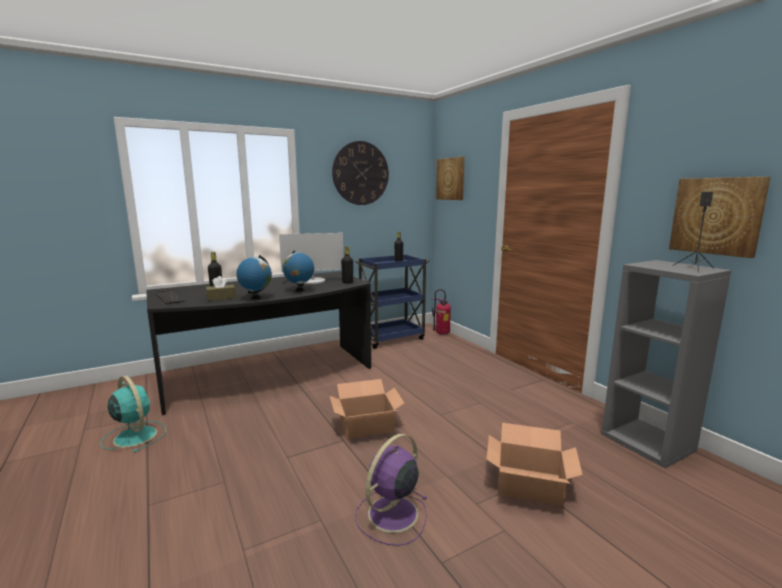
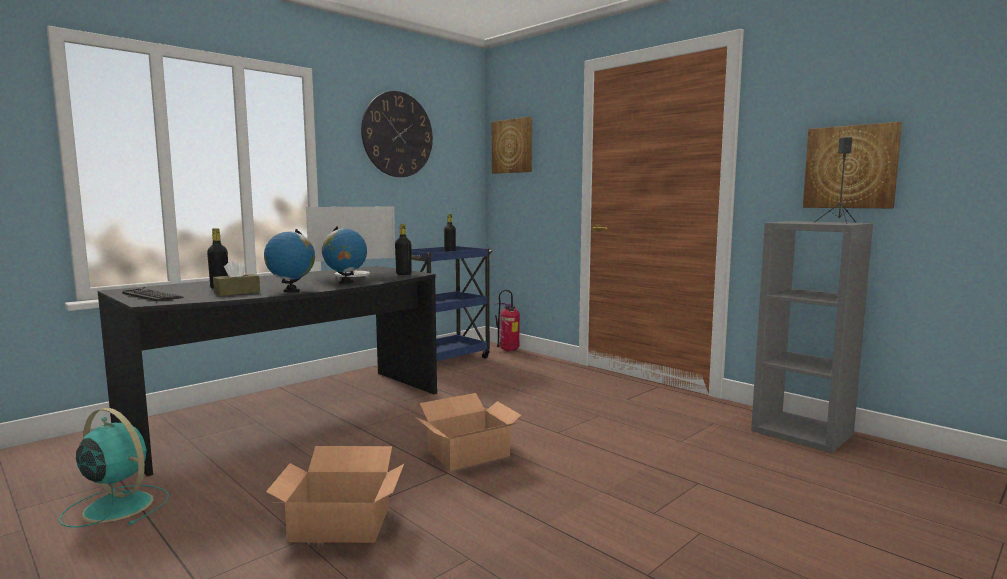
camera: 15 degrees left, 5 degrees down
(391, 515) = (558, 539): purple fan -> none
(528, 484) = (700, 486): cardboard box -> cardboard box (339, 523)

